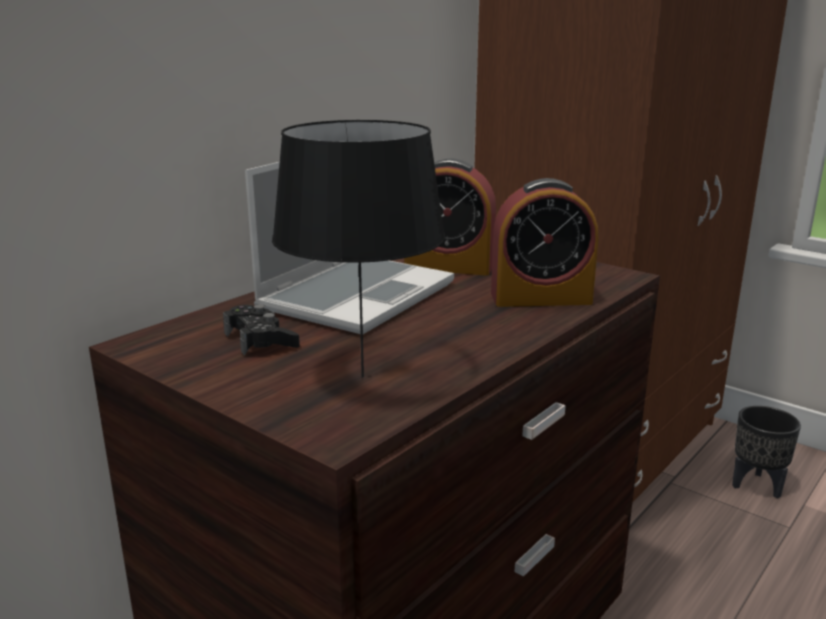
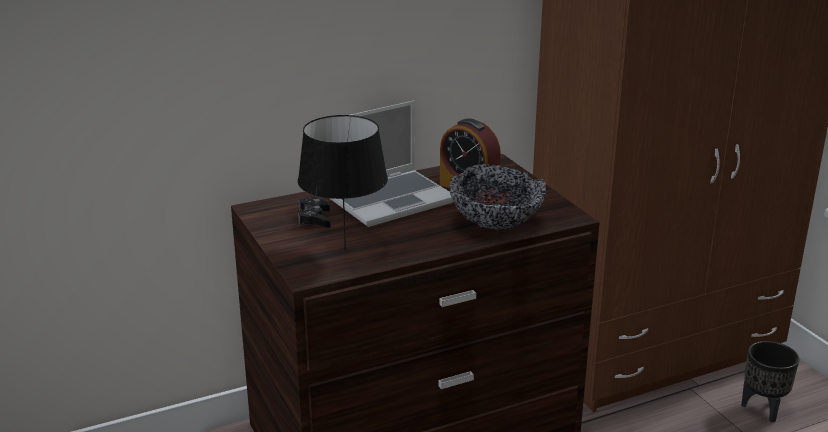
camera: 25 degrees right, 5 degrees up
(540, 298) = (496, 223): alarm clock -> bowl

